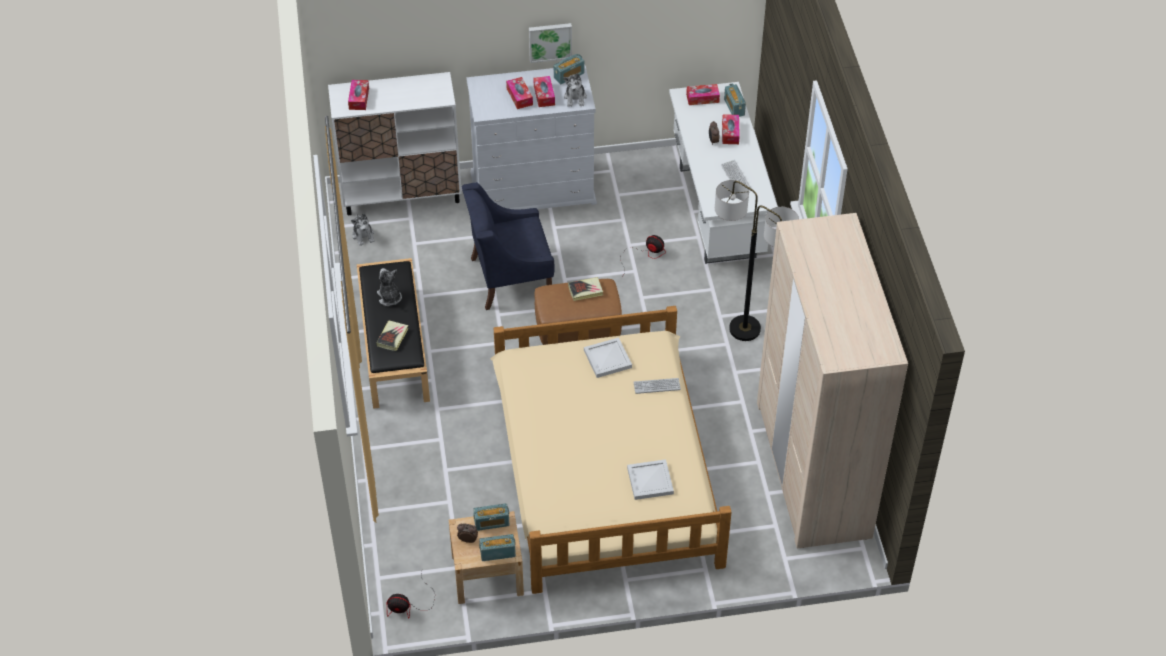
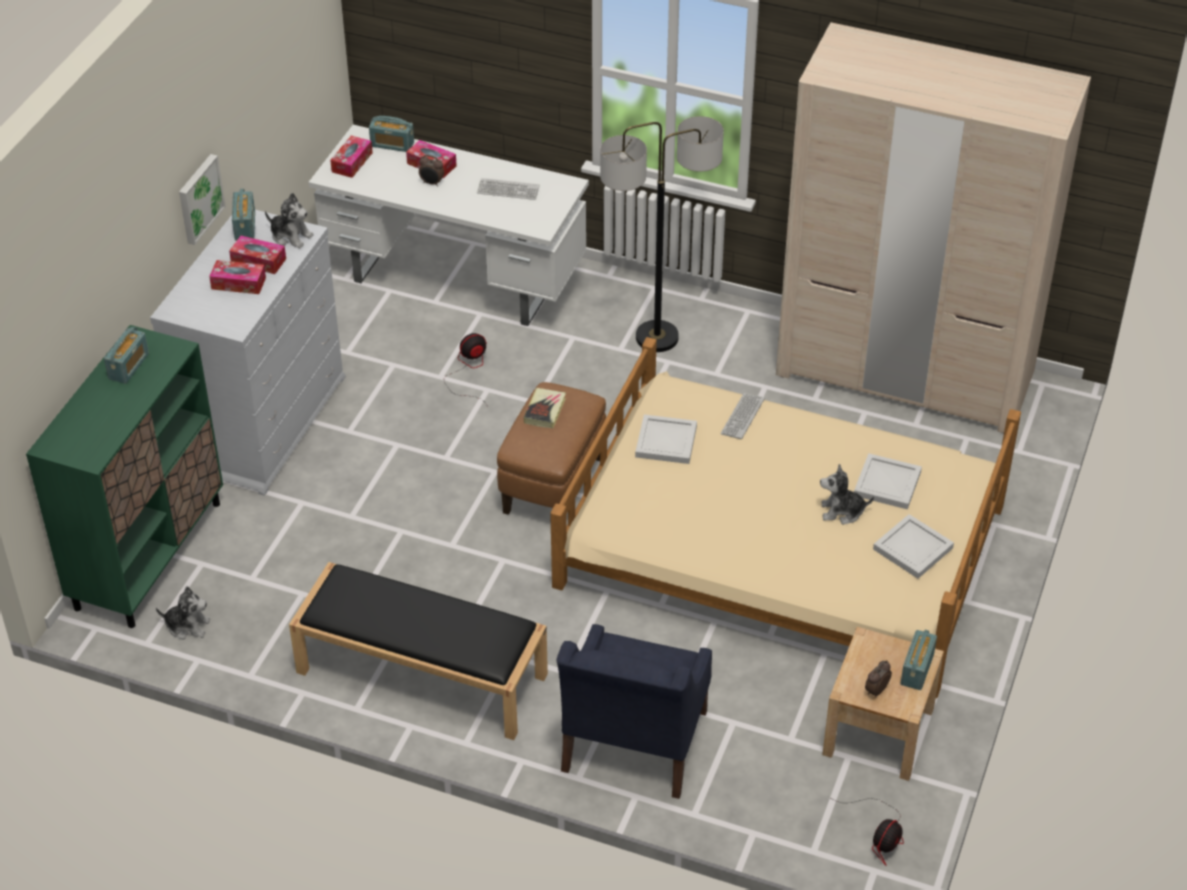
camera: 60 degrees left, 5 degrees down
(359, 98) = (89, 432): tissue box -> none
(389, 297) = (389, 608): plush toy -> plush toy (842, 512)
(392, 337) = (464, 633): book -> none
(402, 194) = (149, 554): white cabinet -> green cabinet
(491, 523) = (863, 656): radio -> radio (129, 366)
(509, 277) = (397, 507): blue armchair -> blue armchair (633, 742)
(602, 516) = (914, 548): none -> white tray

